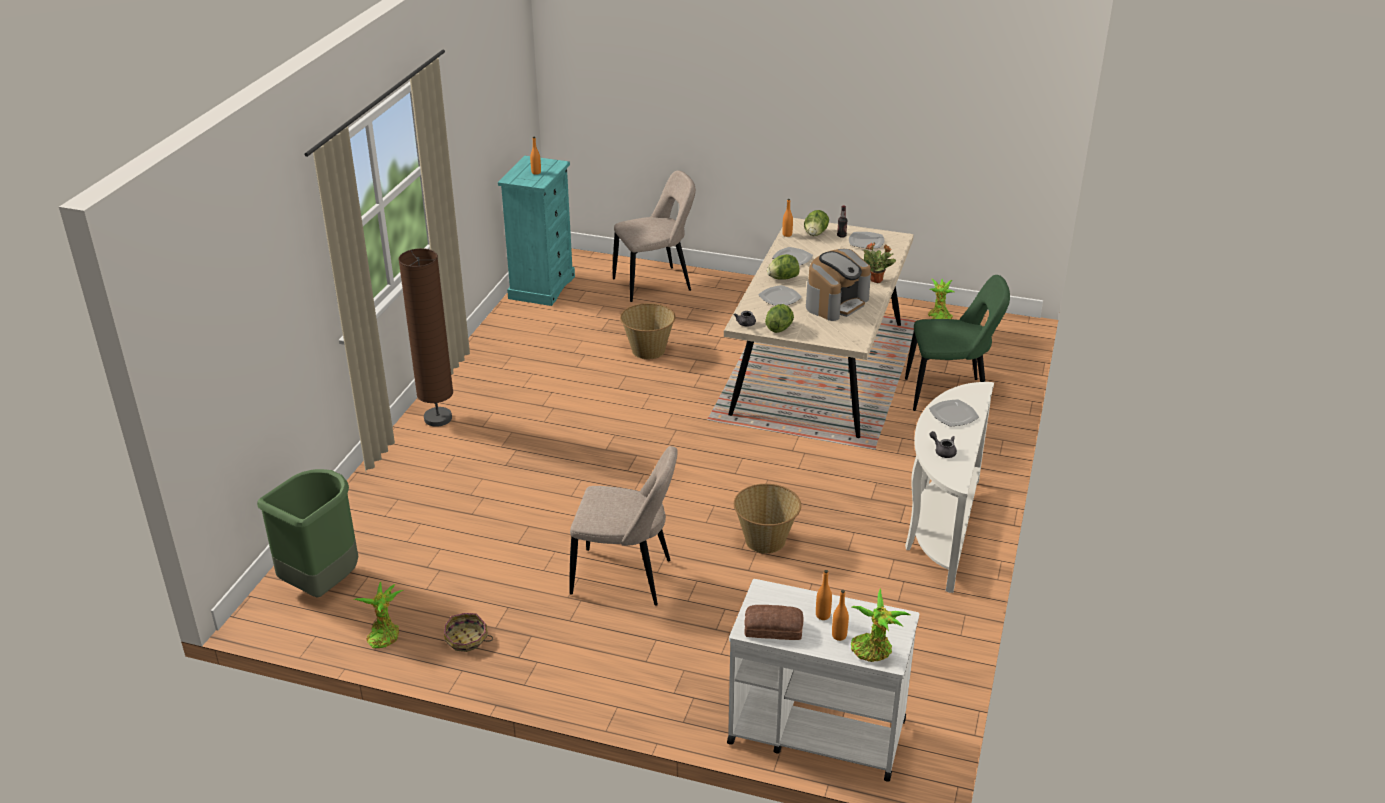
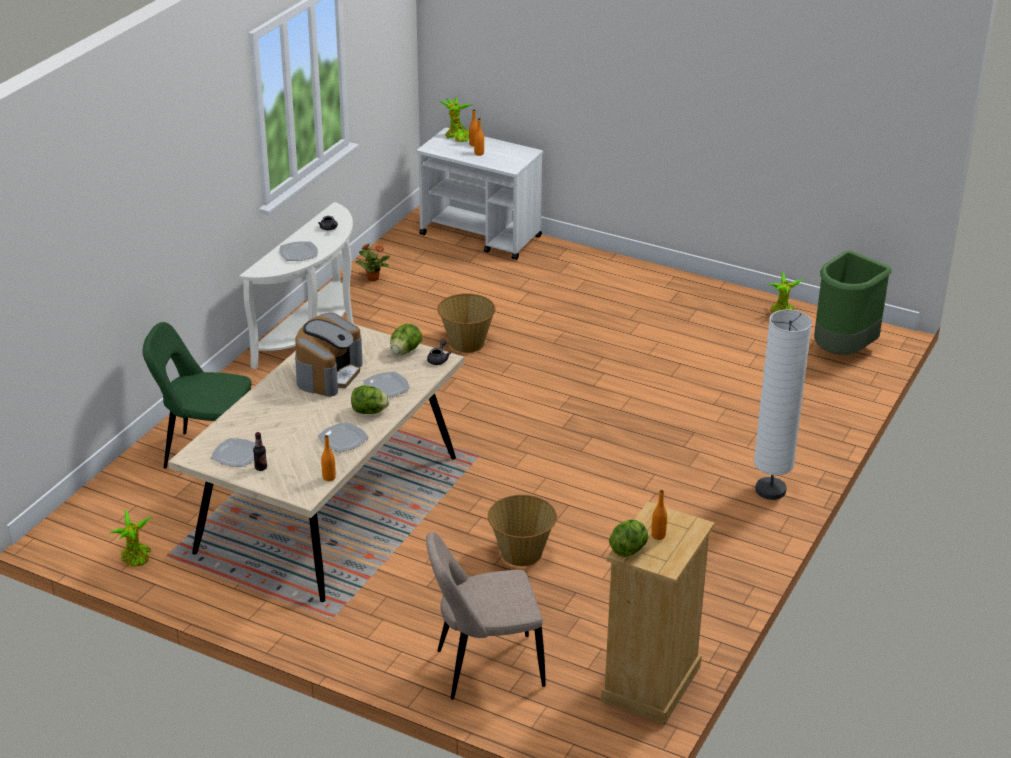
camera: 170 degrees left, 0 degrees up
(438, 418) = (770, 490): brown floor lamp -> white floor lamp
(466, 640) = (718, 304): basket -> none
(541, 287) = (651, 684): turquoise dresser -> beige dresser
(626, 578) = (590, 329): beige chair -> none
(774, 629) = (513, 151): bread -> none
(815, 234) = (292, 475): lettuce -> lettuce (629, 549)
(836, 303) = (328, 374): coffee machine -> coffee machine turned 150 degrees clockwise
(876, 280) = (264, 397): potted plant -> potted plant (372, 278)

